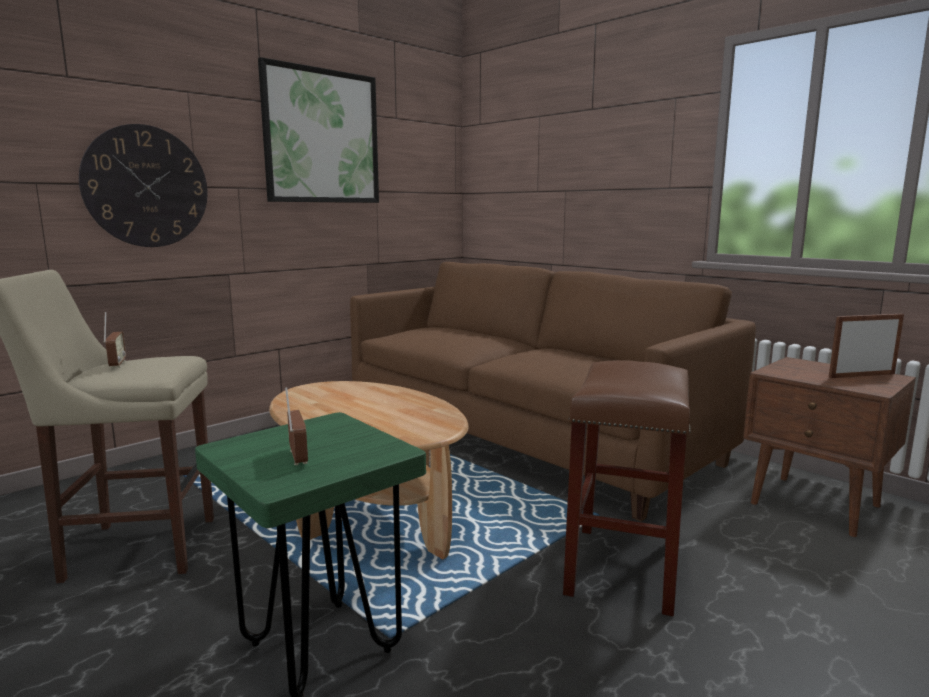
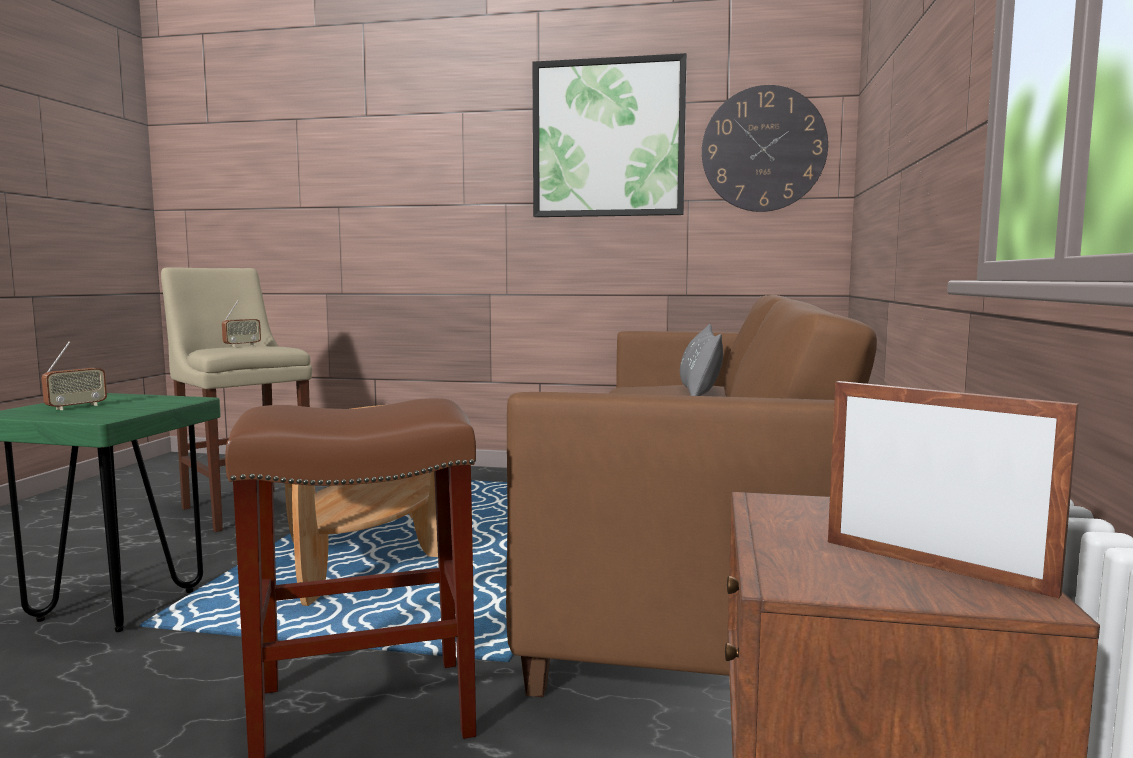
camera: 55 degrees right, 5 degrees down
(146, 187) = (417, 206): wall clock -> wall clock (763, 149)
(463, 332) = (699, 391): none -> grey pillow

